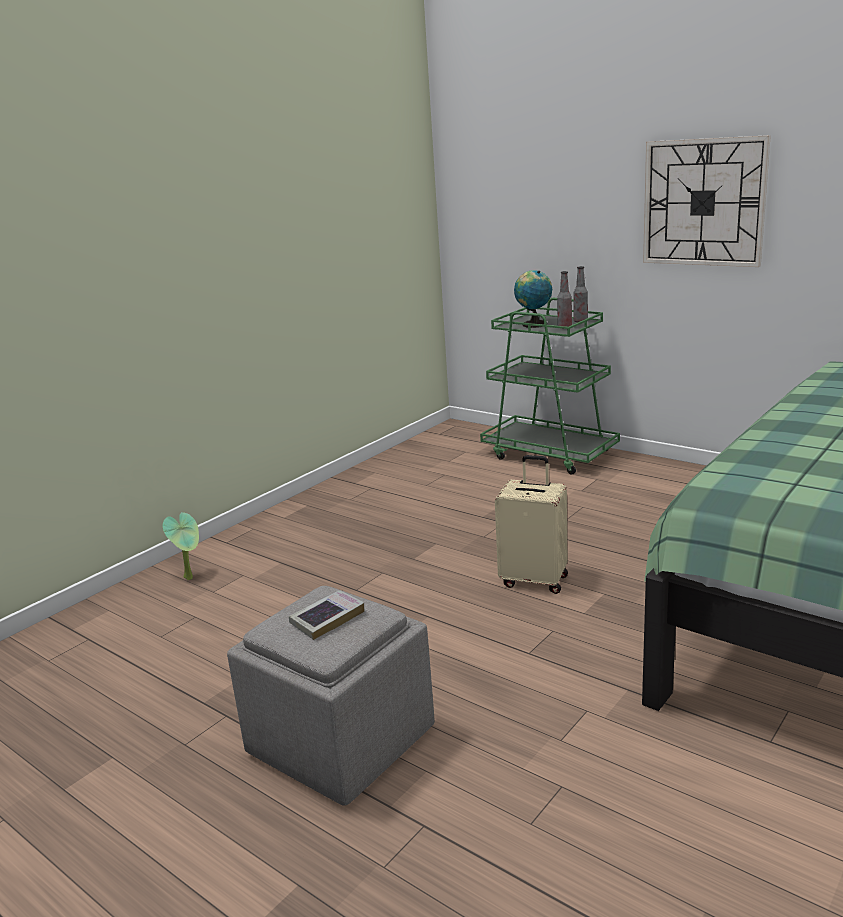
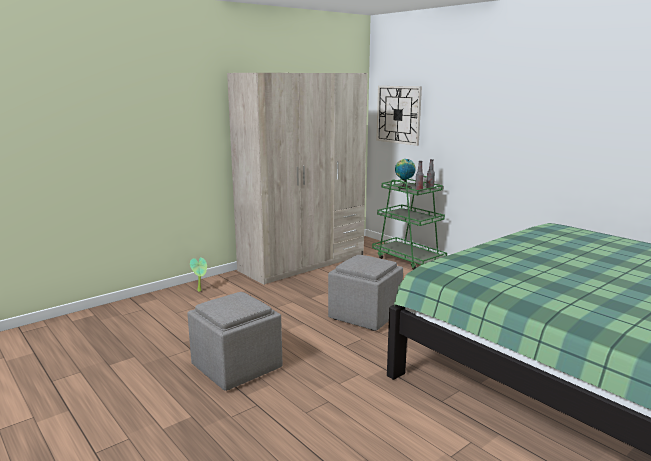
camera: 10 degrees right, 5 degrees down
(327, 619) = (234, 304): book -> none
(364, 488) = (303, 263): none -> beige wardrobe
(534, 580) = (366, 316): beige suitcase -> grey ottoman
(703, 202) = (496, 131): wall clock -> wall clock (398, 114)

